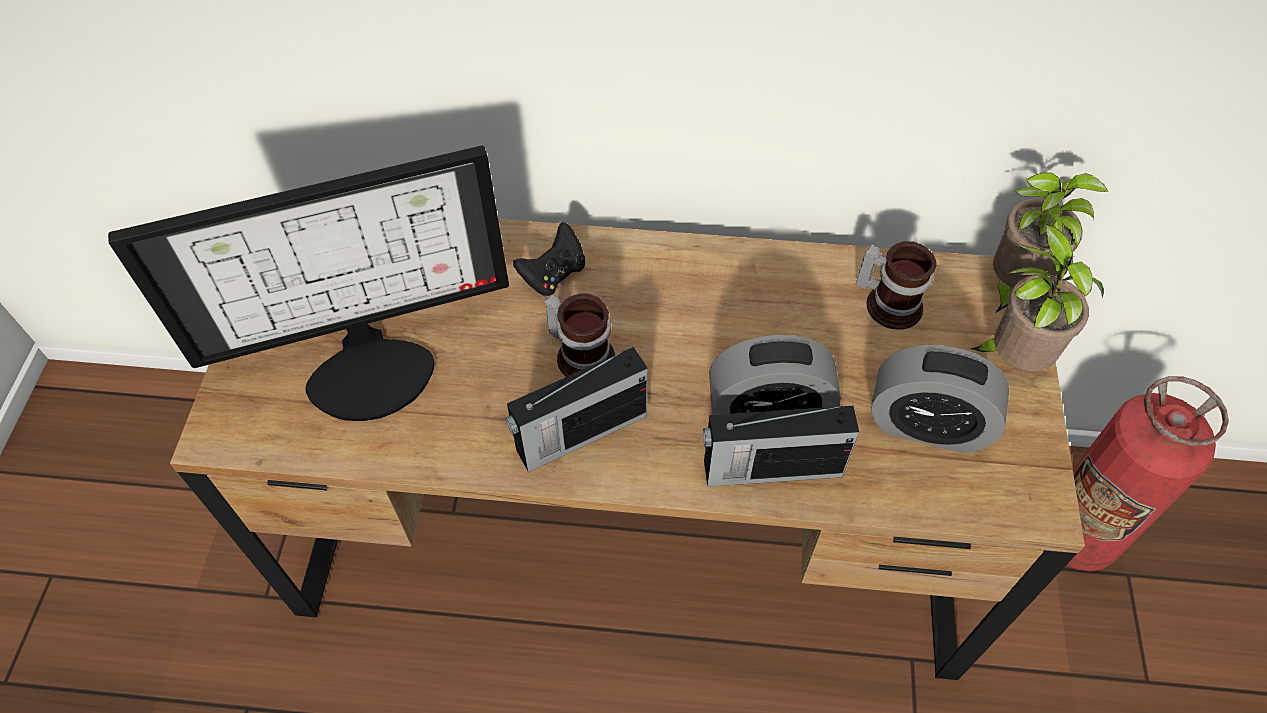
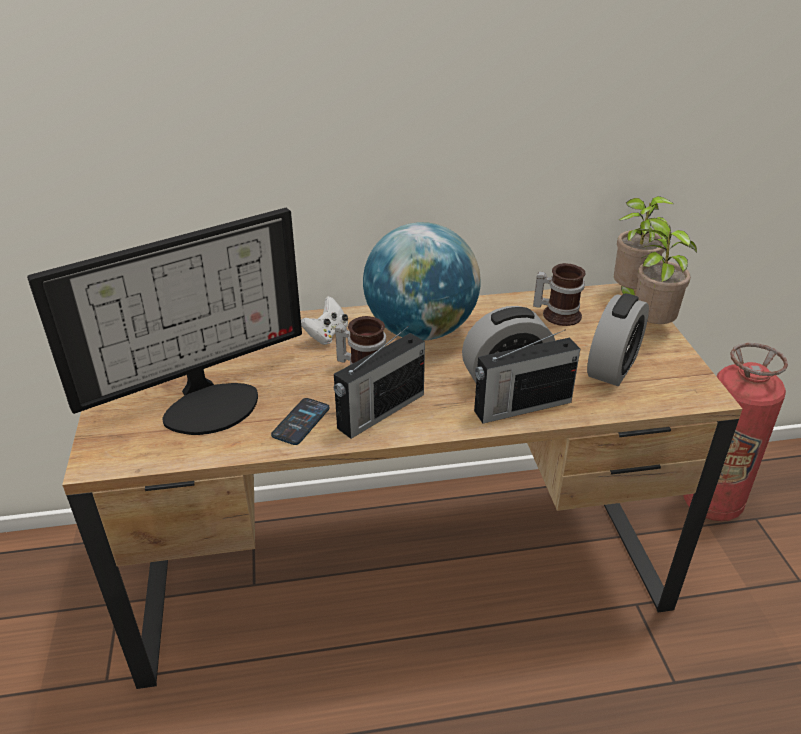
camera: 15 degrees left, 20 degrees down
(474, 428) = (301, 422): none -> phone
(554, 274) = (327, 334): black game controller -> white game controller
(683, 294) = (421, 330): none -> globe
(927, 425) = (612, 367): alarm clock -> alarm clock turned 60 degrees counterclockwise

